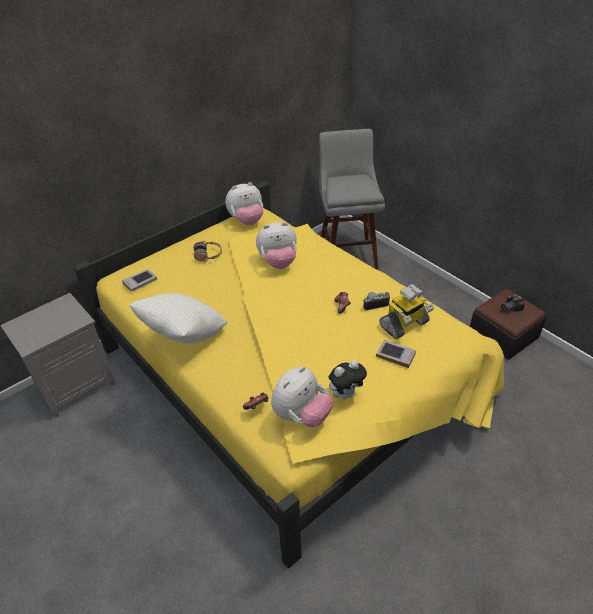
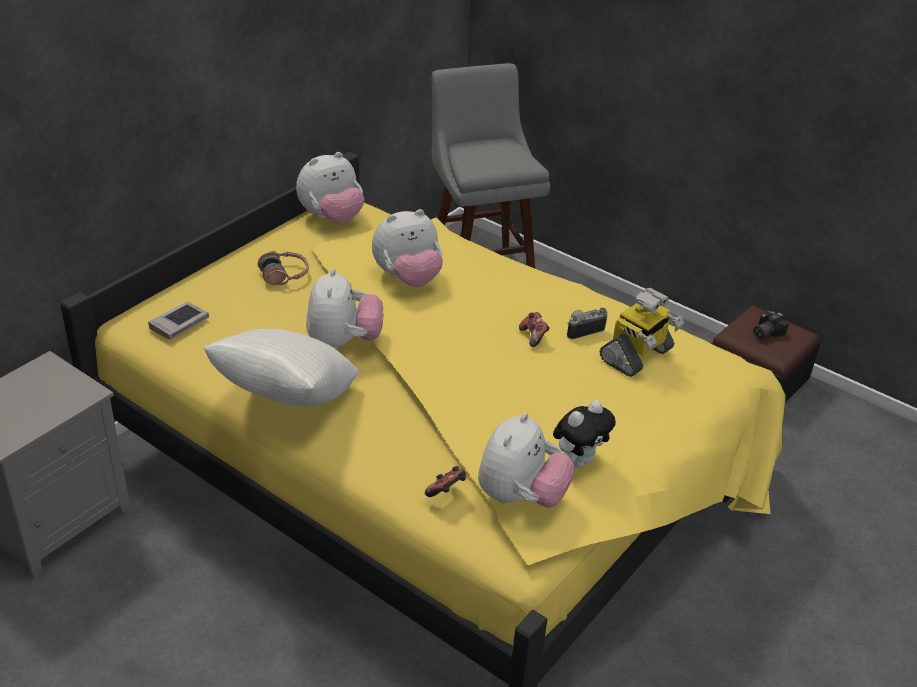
camera: 15 degrees left, 5 degrees down
(228, 301) = (343, 342): none -> plush toy
(396, 355) = (637, 399): book -> none

